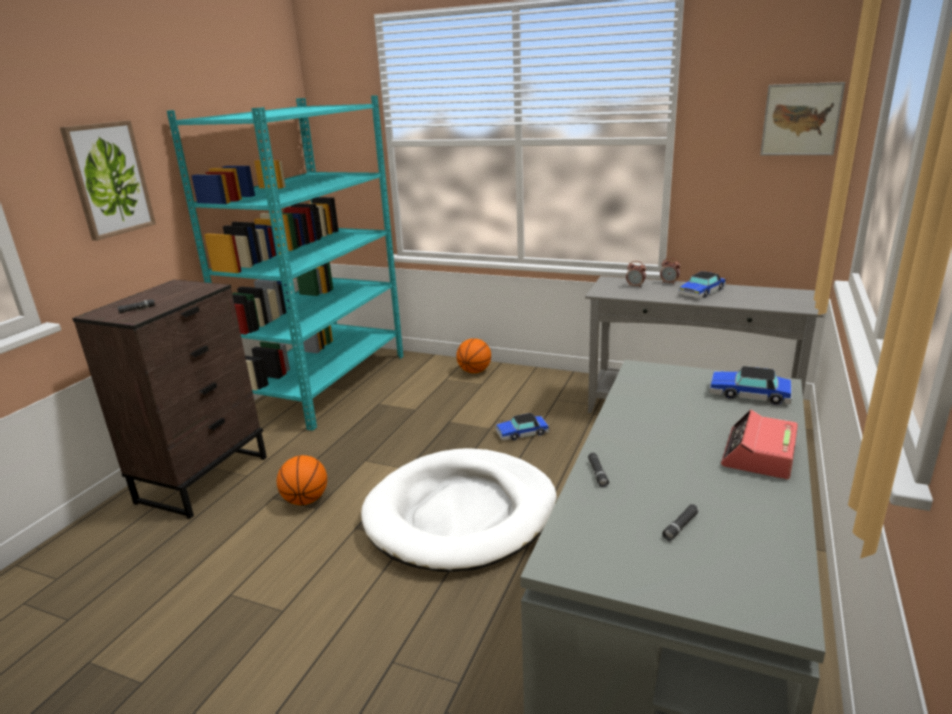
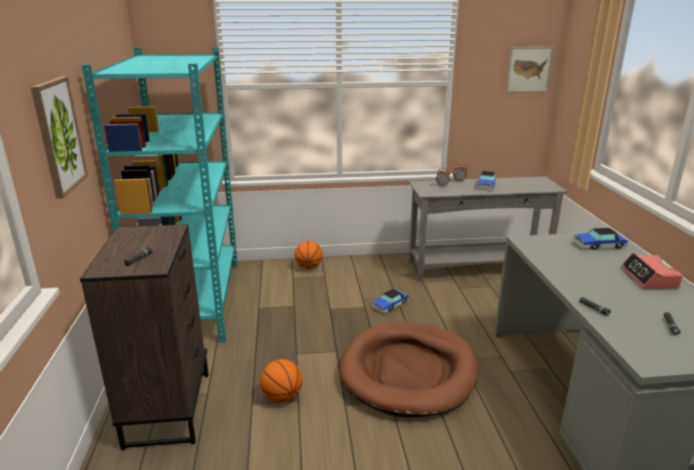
camera: 30 degrees left, 0 degrees up
(461, 514) = (408, 371): white dog bed -> brown dog bed

